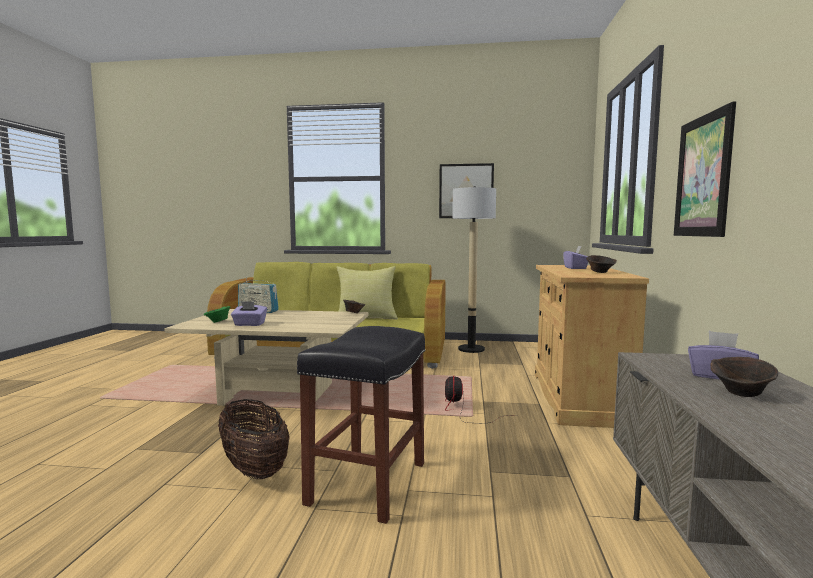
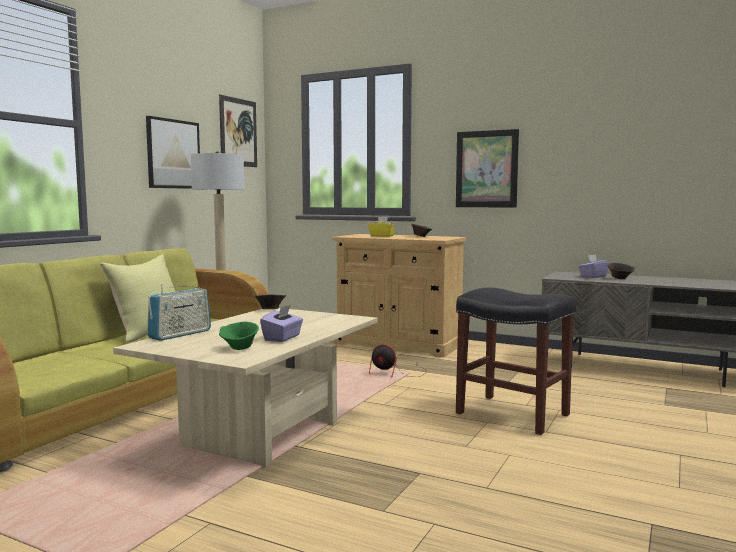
camera: 70 degrees left, 0 degrees up
(254, 468) = (470, 449): basket -> none
(550, 165) = (238, 132): none -> picture
(575, 268) = (382, 236): purple tissue box -> yellow tissue box

